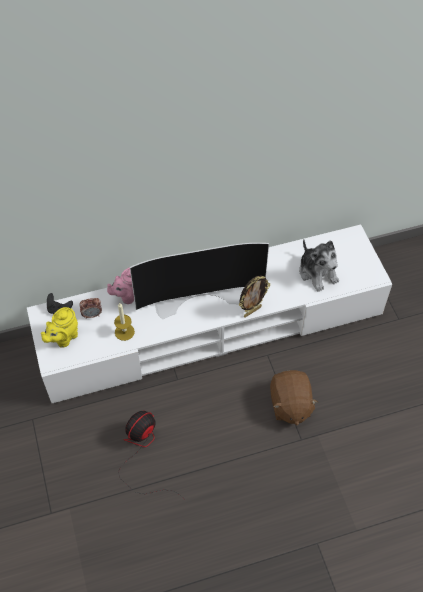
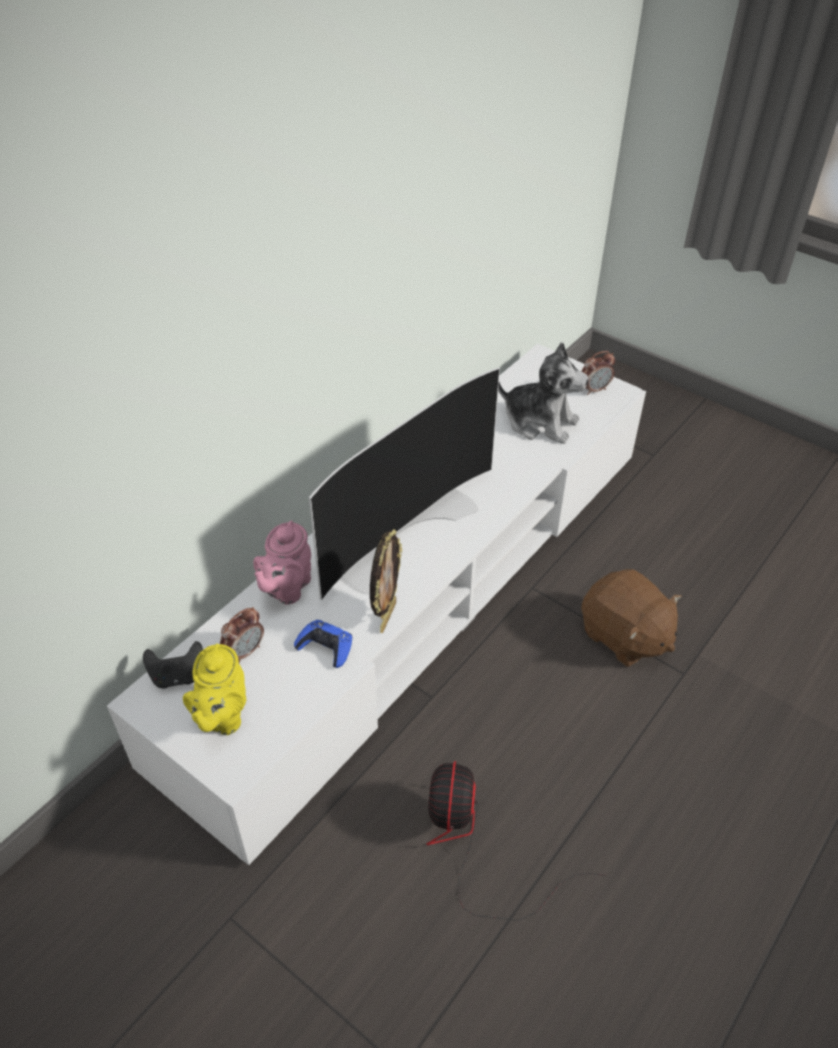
camera: 35 degrees left, 10 degrees down
(124, 332) = (325, 647): candle -> blue game controller
(252, 311) = (499, 513): picture frame -> picture frame (386, 616)
(364, 268) = (594, 389): none -> alarm clock

